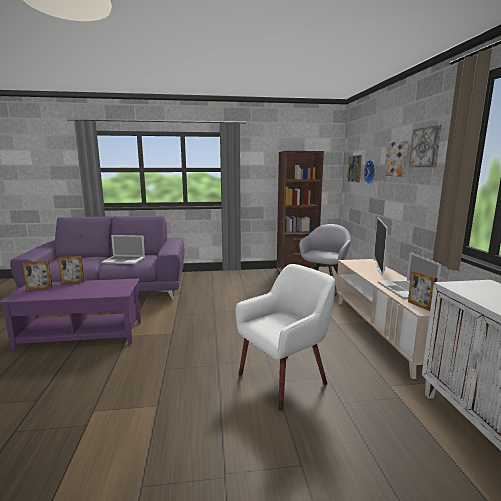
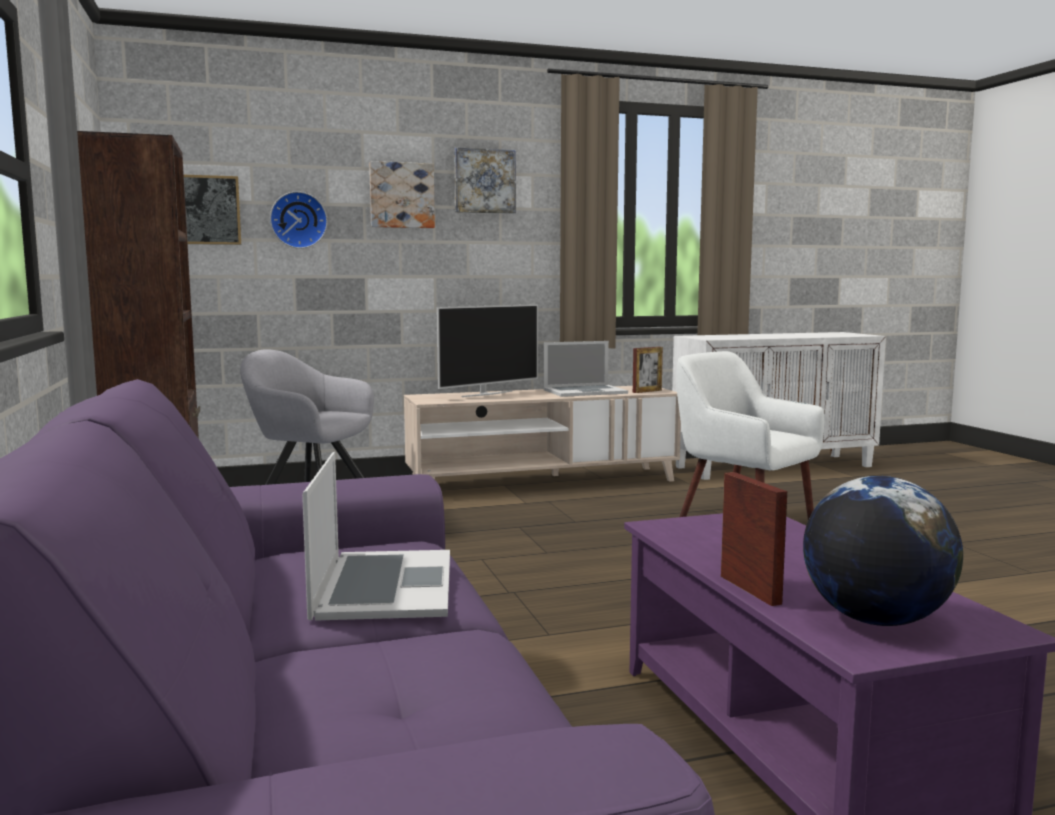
camera: 100 degrees left, 5 degrees down
(39, 288) = (875, 620): picture frame -> globe
(381, 270) = (486, 394): television -> television turned 45 degrees counterclockwise

